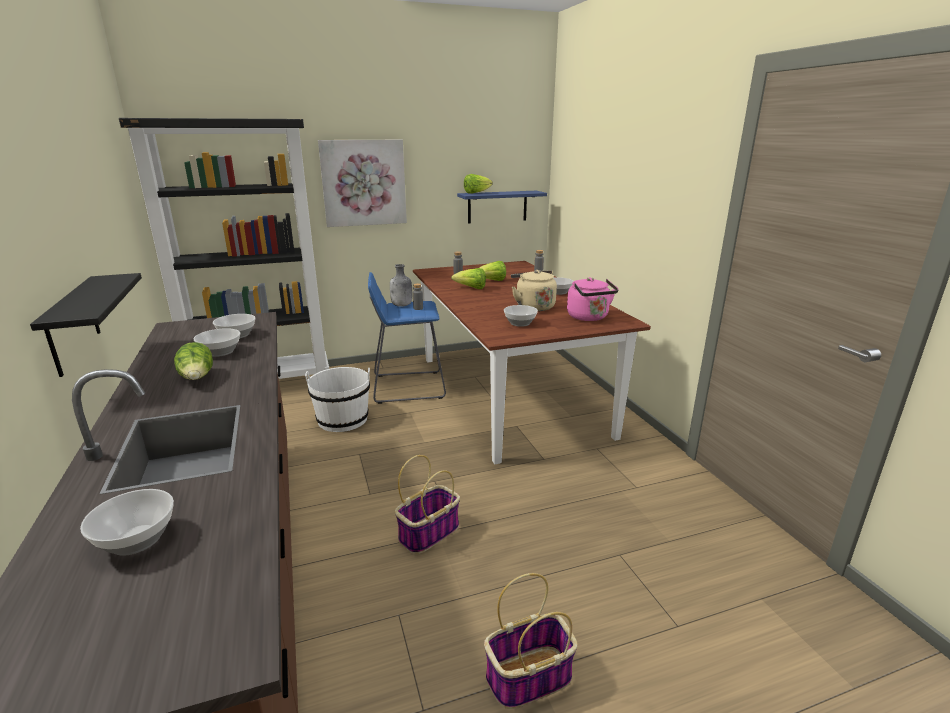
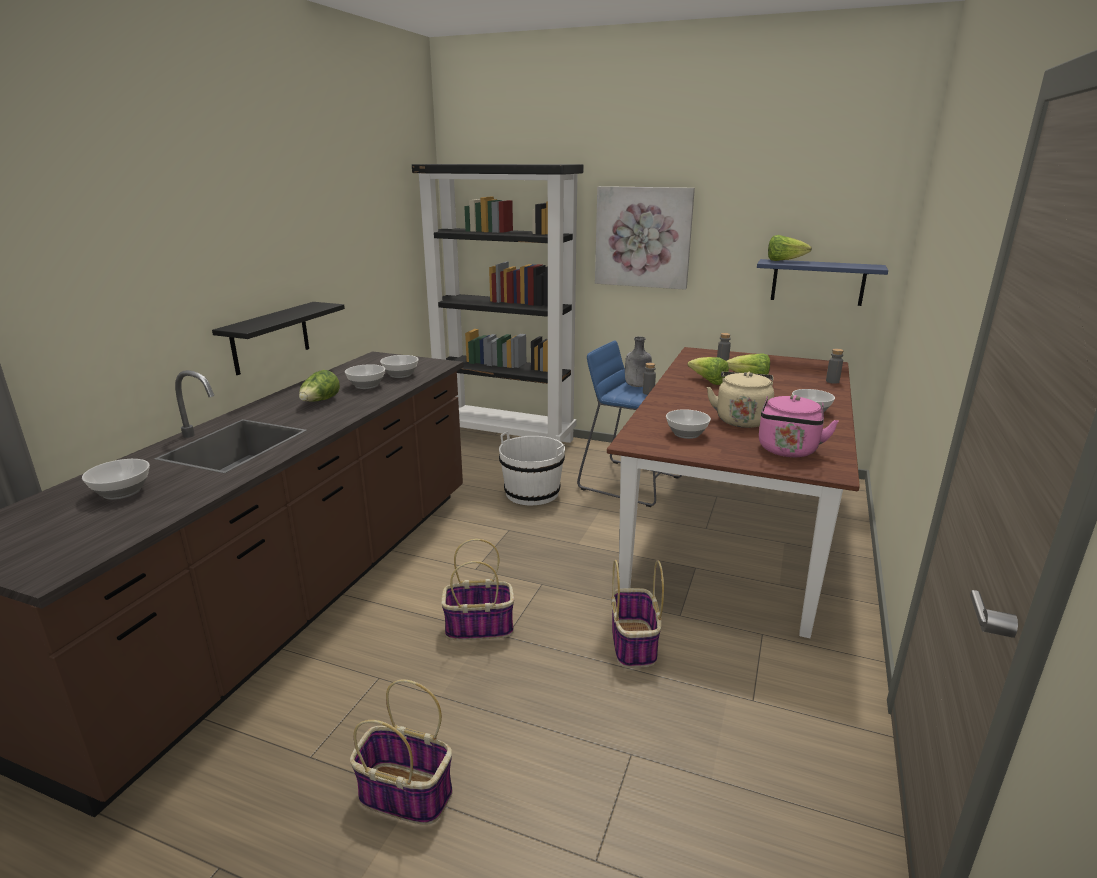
camera: 40 degrees right, 0 degrees up
(541, 490) = (634, 644): none -> basket

